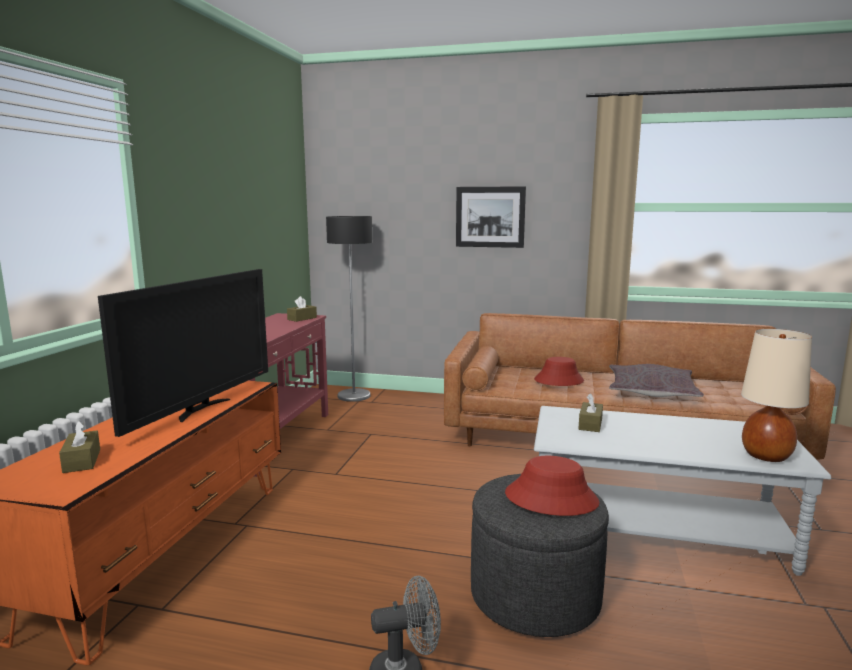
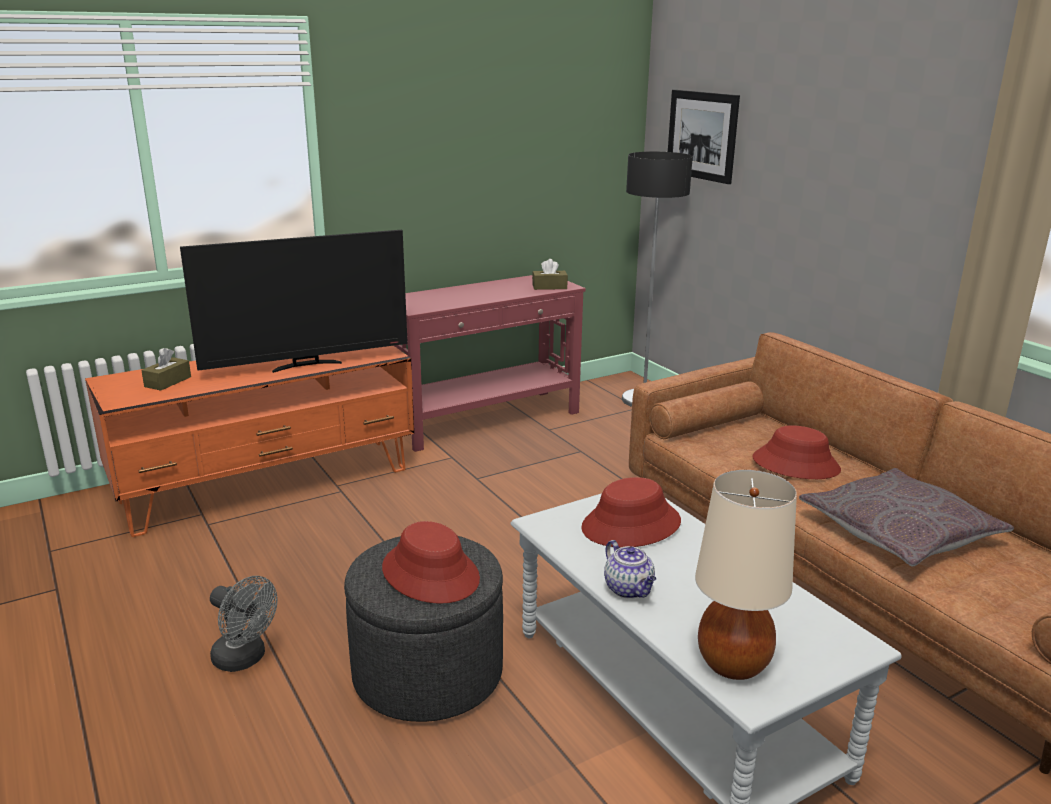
camera: 45 degrees right, 10 degrees up
(490, 217) = (844, 179): picture -> picture (702, 135)
(590, 424) = (631, 525): brown tissue box -> red hat
(663, 449) = (629, 589): none -> teapot

